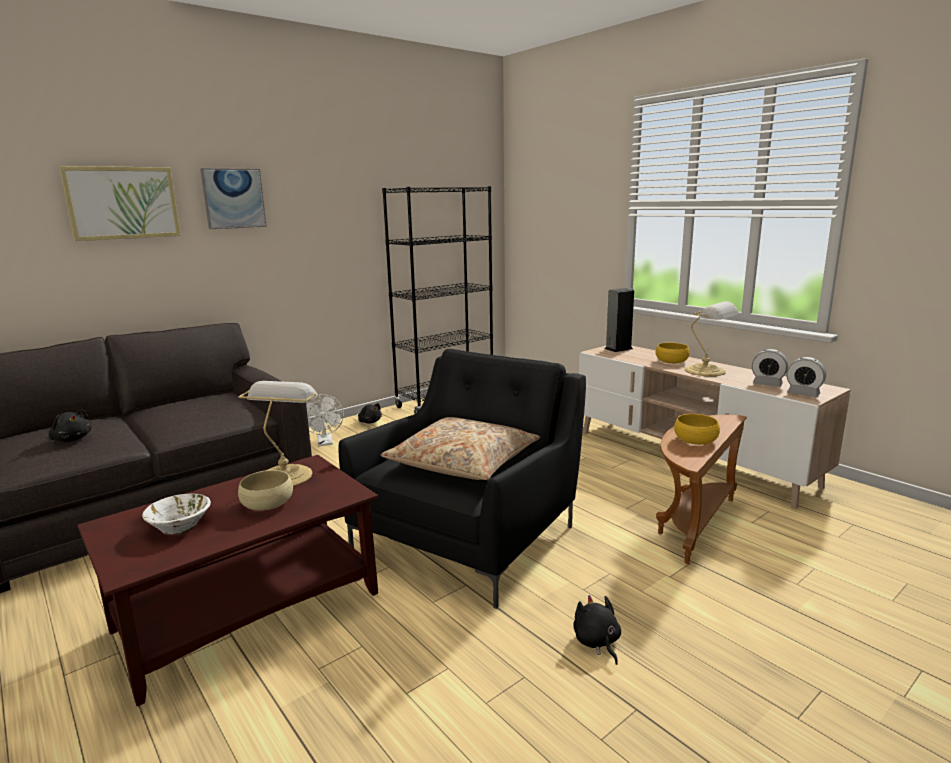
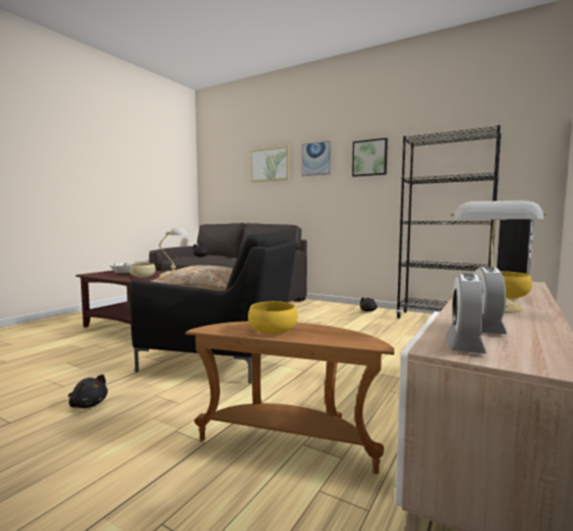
camera: 70 degrees right, 10 degrees down
(325, 203) = (370, 158): none -> picture
(325, 443) = (323, 309): white fan -> none
(597, 642) = (88, 404): black plush toy -> black plush toy turned 60 degrees clockwise

